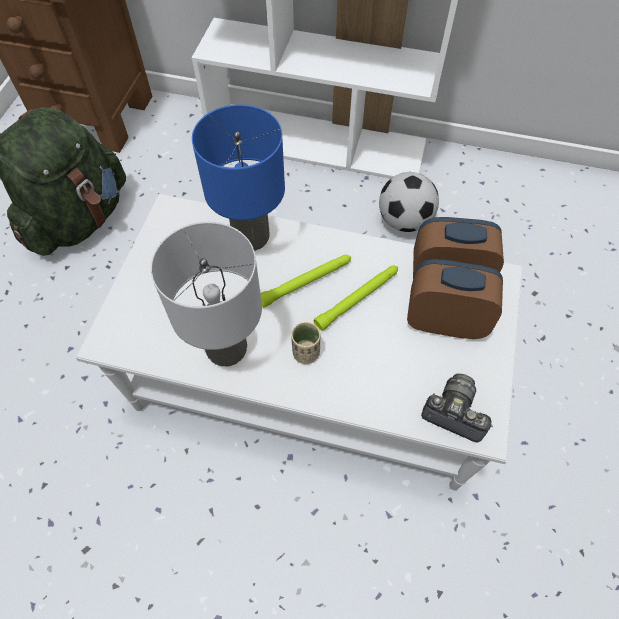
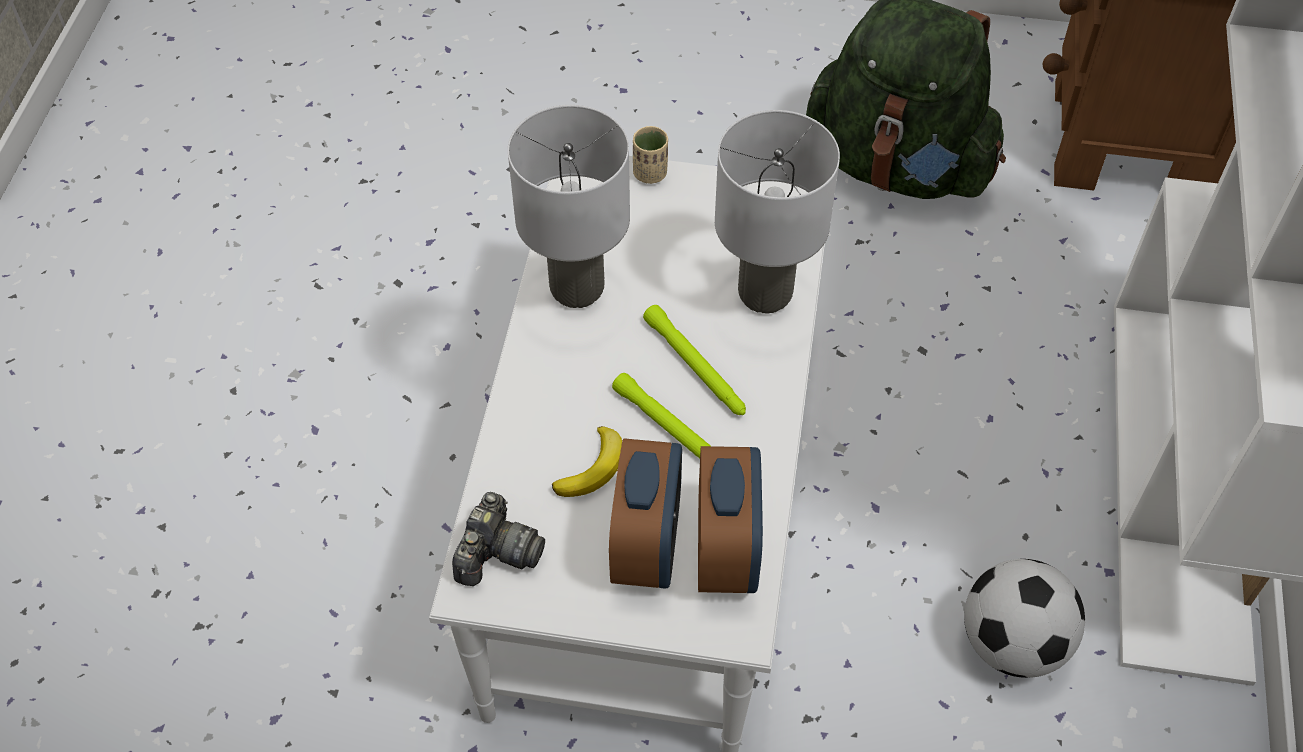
camera: 85 degrees right, 5 degrees down
(253, 239) = (763, 298): blue table lamp -> white table lamp
(306, 353) = (579, 376): beige cup -> beige cup (650, 173)
(384, 348) = (593, 468): none -> banana

